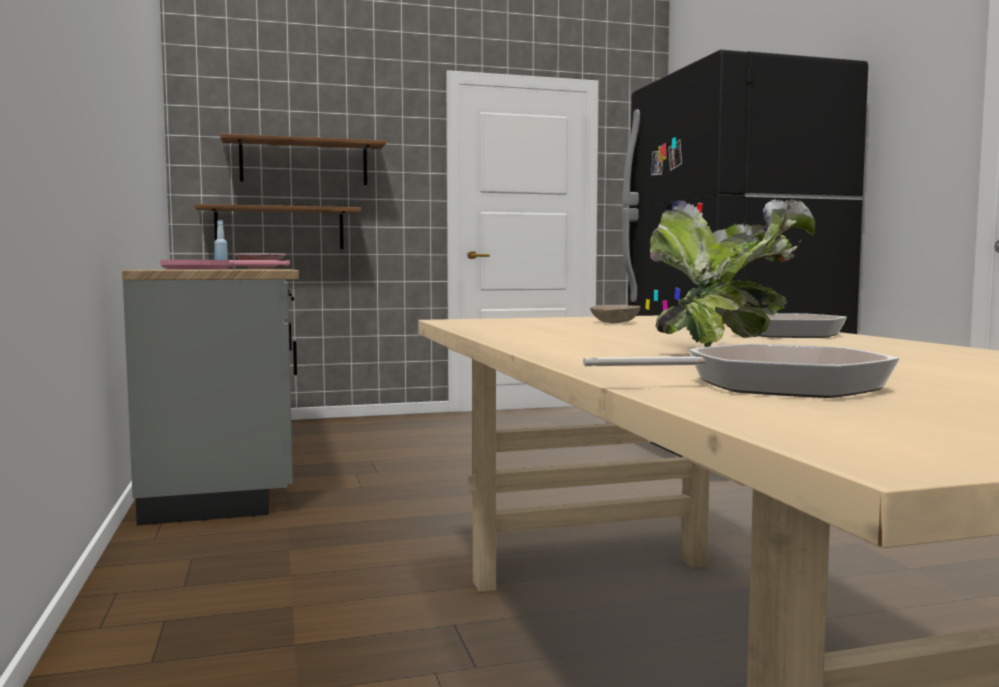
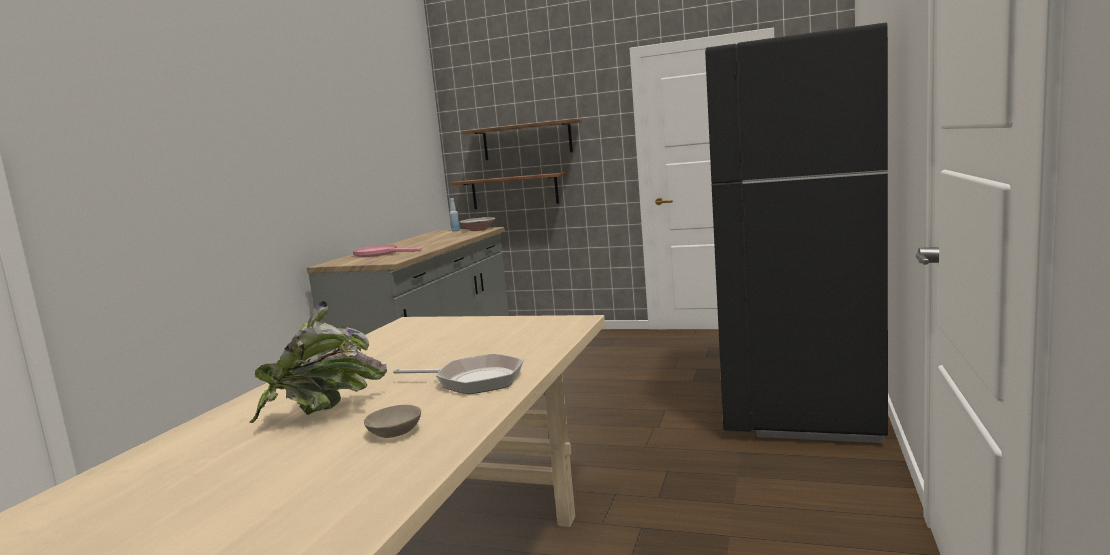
camera: 35 degrees right, 5 degrees up
(616, 322) = (478, 336): beige bowl -> beige bowl (397, 432)
(769, 385) = (143, 482): frying pan -> none

